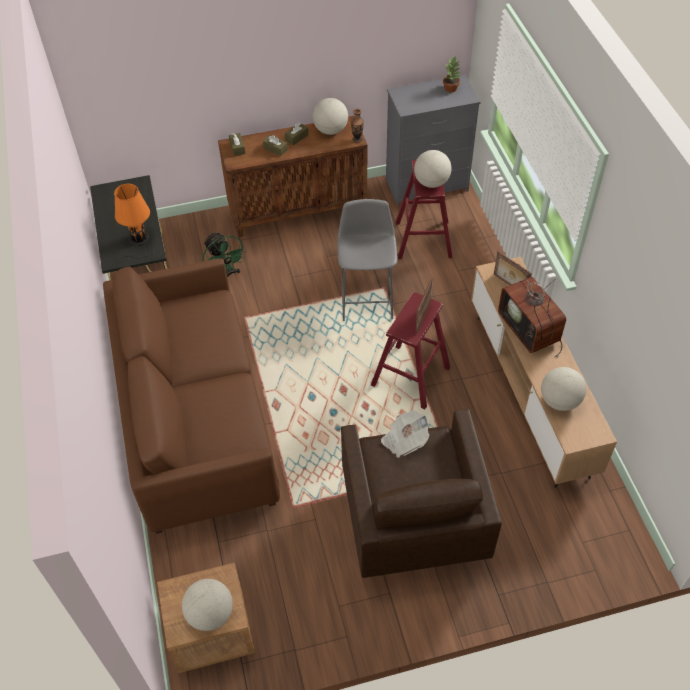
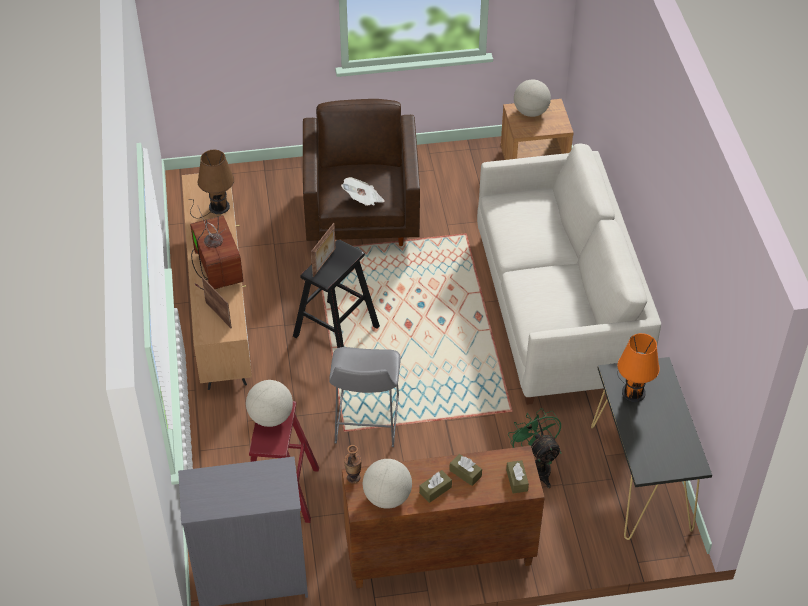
camera: 175 degrees left, 5 degrees down
(197, 421) = (558, 309): brown sofa -> white sofa
(410, 376) = (336, 331): red stool -> black stool
(451, 88) = (210, 498): potted plant -> none
(559, 401) = (216, 207): globe -> brown table lamp

